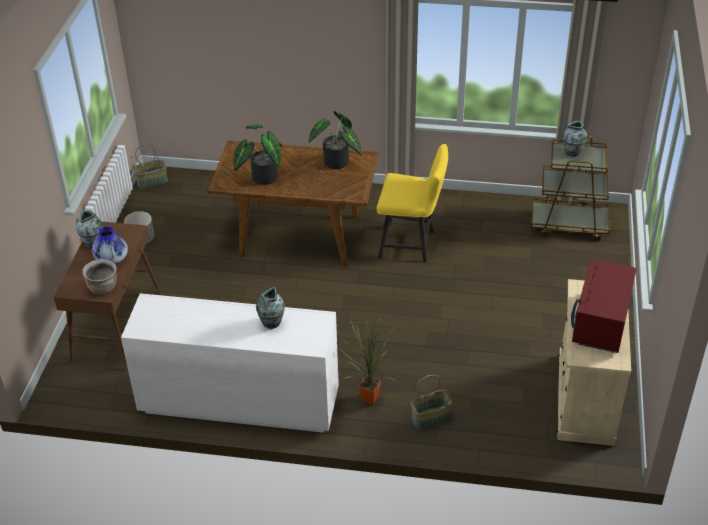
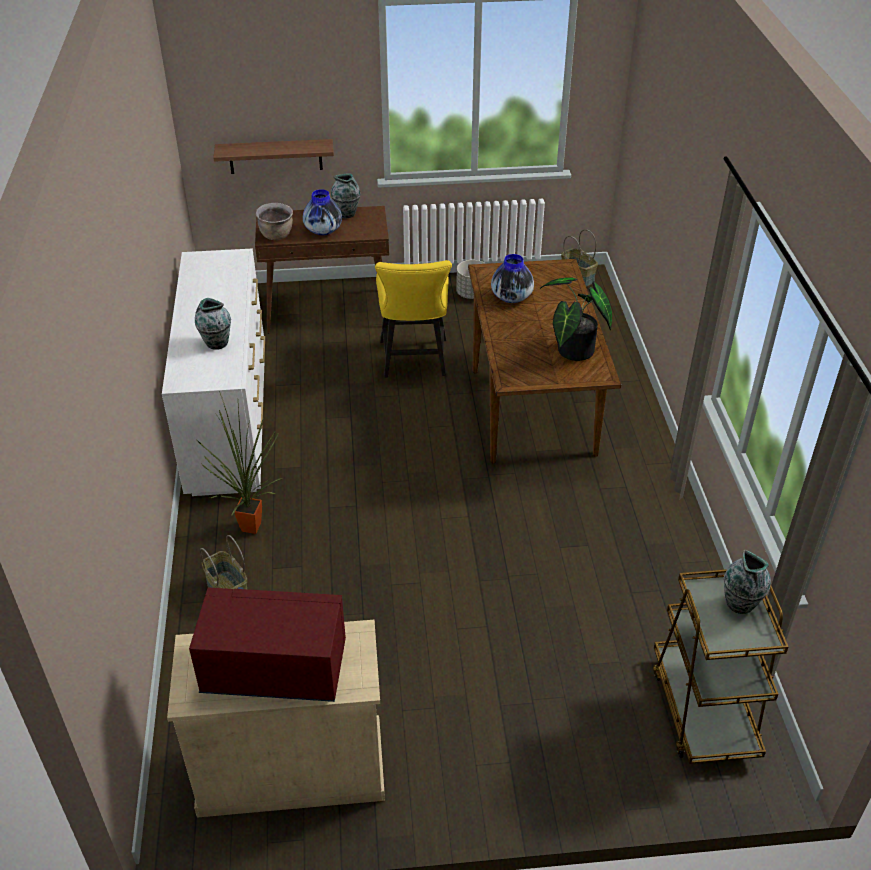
camera: 75 degrees right, 0 degrees up
(28, 248) = (275, 156): none -> shelf
(261, 177) = (511, 297): potted plant -> vase
(411, 244) = (563, 519): yellow chair -> yellow chair (414, 362)

